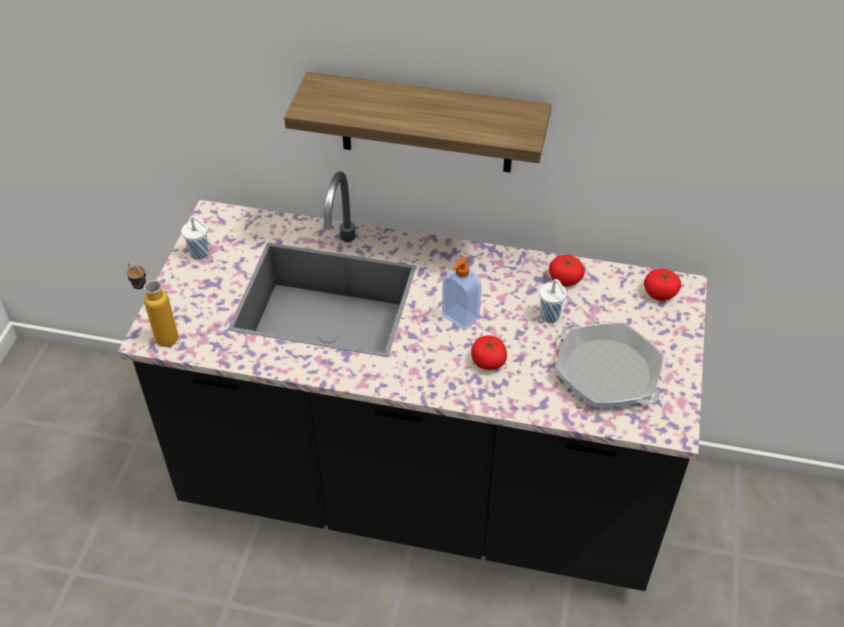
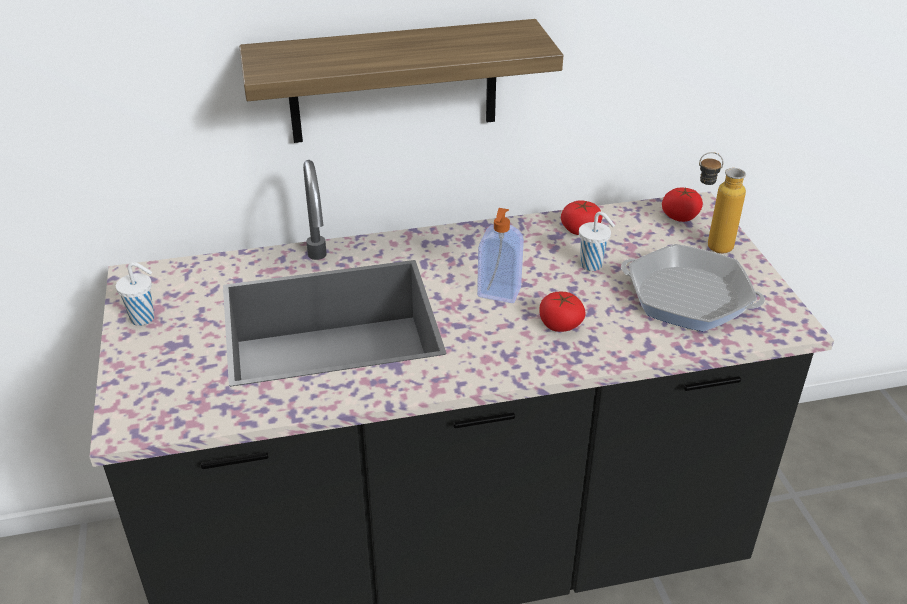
camera: 25 degrees left, 10 degrees down
(160, 334) = (140, 418): bottle -> bottle (708, 246)

